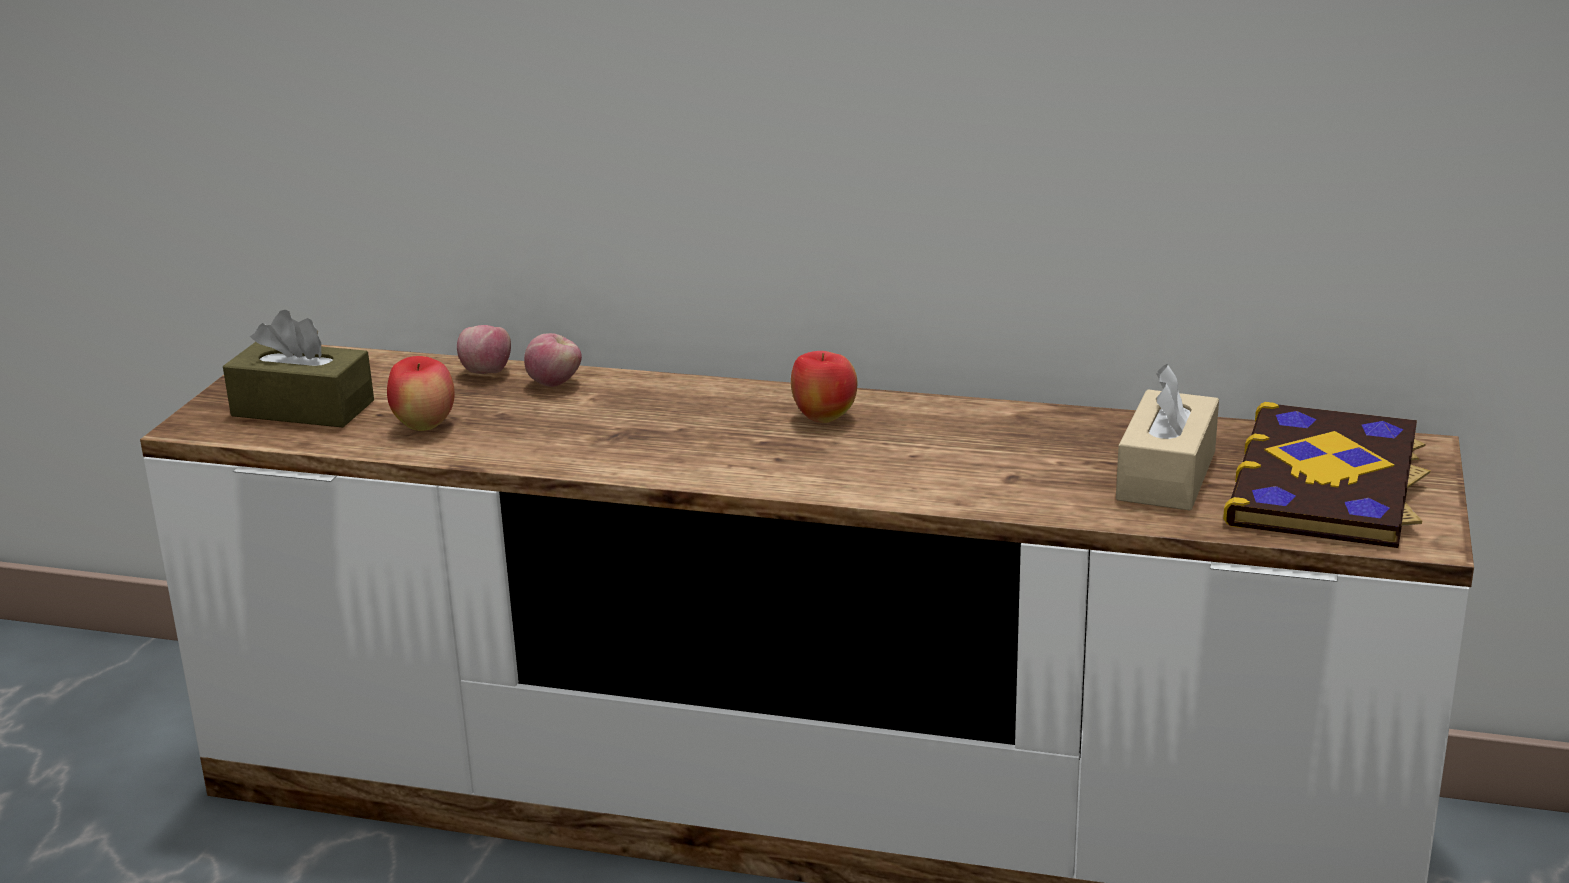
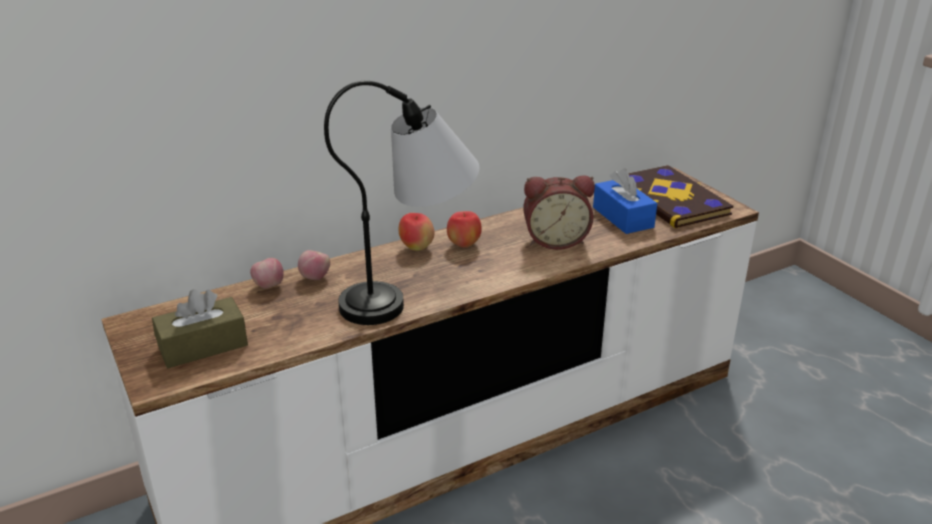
camera: 45 degrees left, 5 degrees up
(425, 427) = (291, 326): apple -> apple (417, 248)
(625, 452) = (412, 296): none -> table lamp
(976, 464) = (555, 240): none -> alarm clock
(1166, 475) = (622, 217): beige tissue box -> blue tissue box

